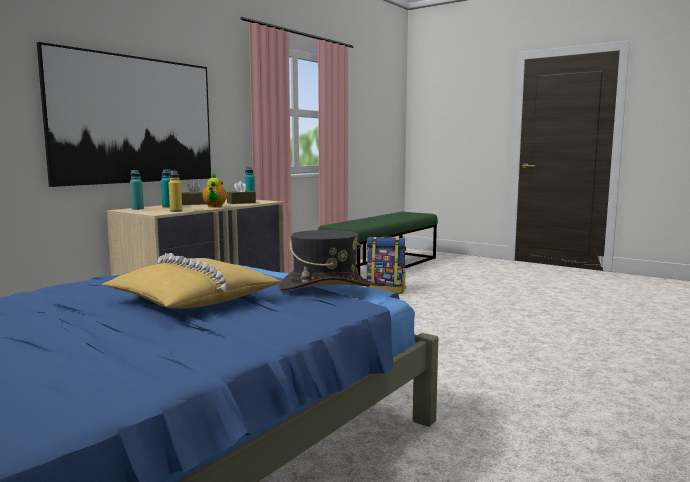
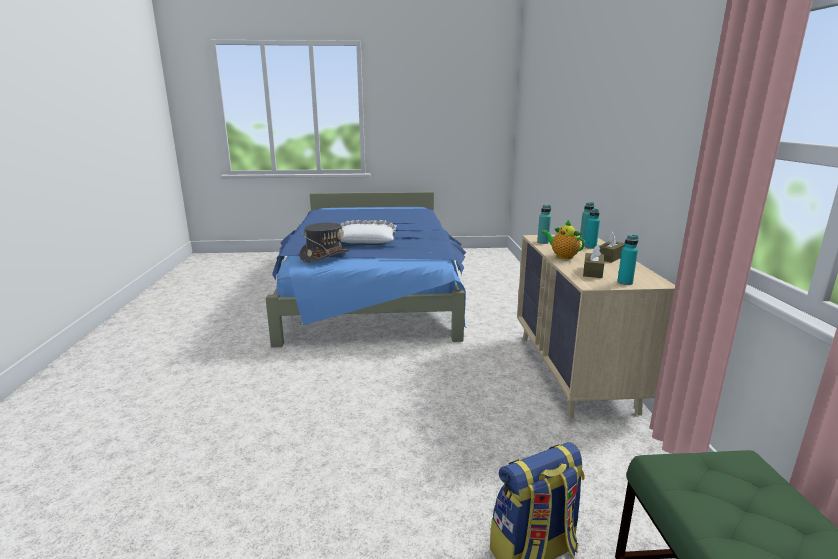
camera: 140 degrees right, 10 degrees up
(135, 120) = (621, 154): picture -> none
(176, 211) = (542, 242): yellow bottle -> turquoise bottle
(192, 299) = (366, 240): yellow pillow -> white pillow

